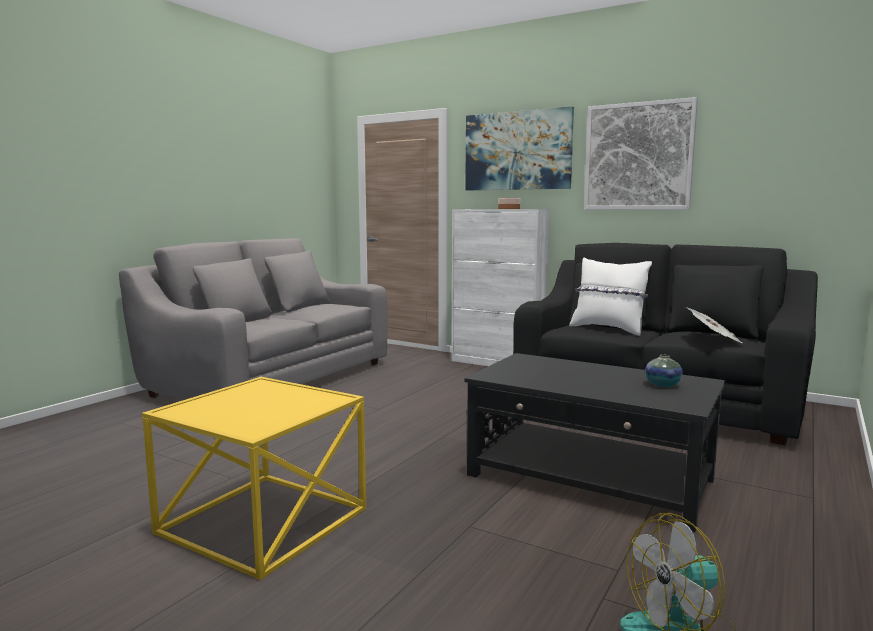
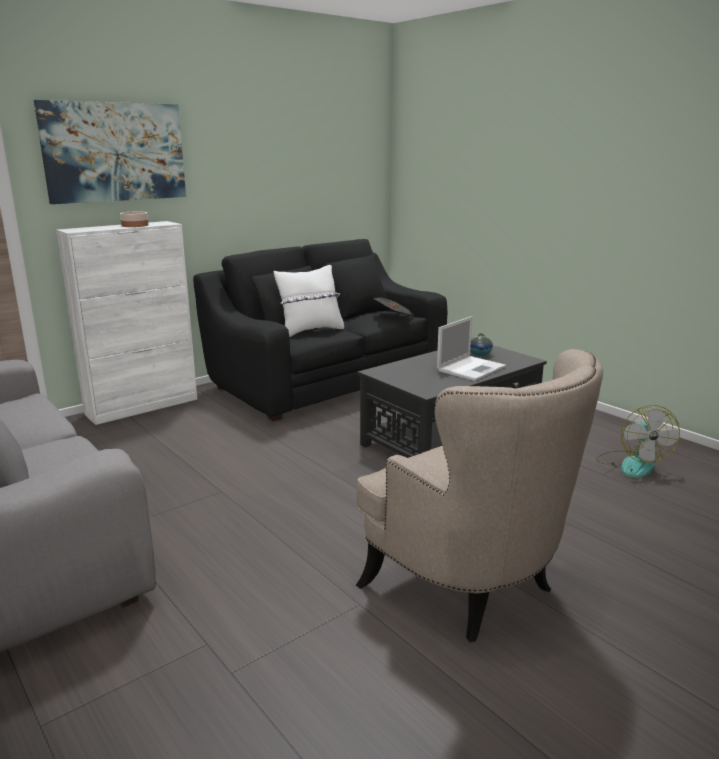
camera: 70 degrees left, 10 degrees up
(261, 521) = (471, 588): yellow side table -> beige armchair
(596, 385) = (471, 368): none -> laptop
(638, 156) = (243, 162): picture -> none

